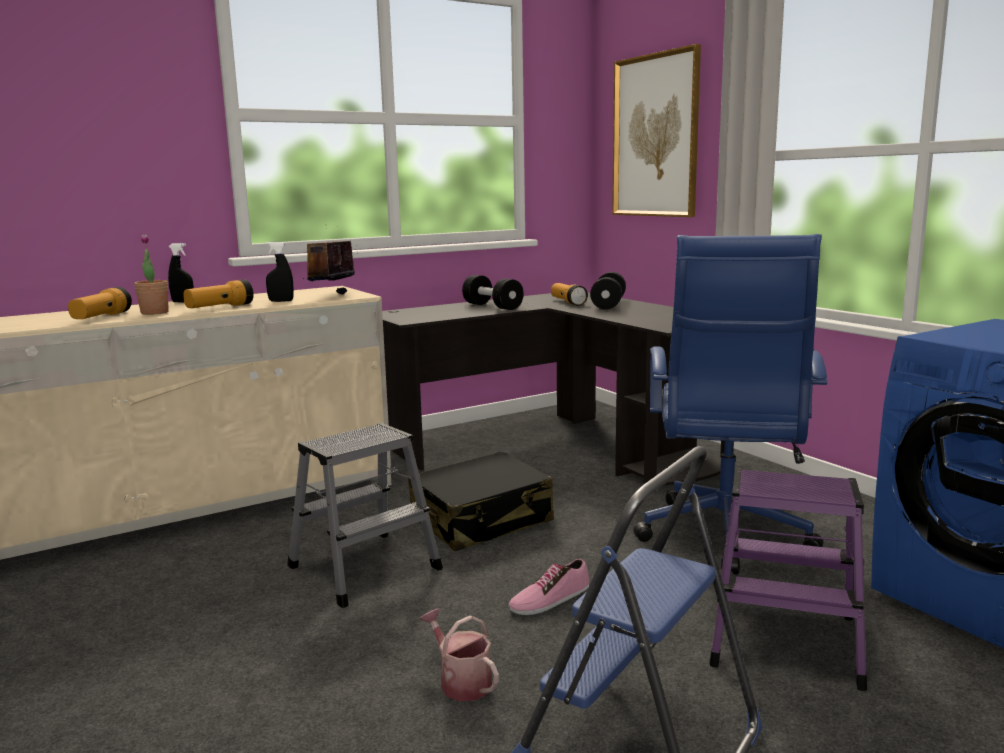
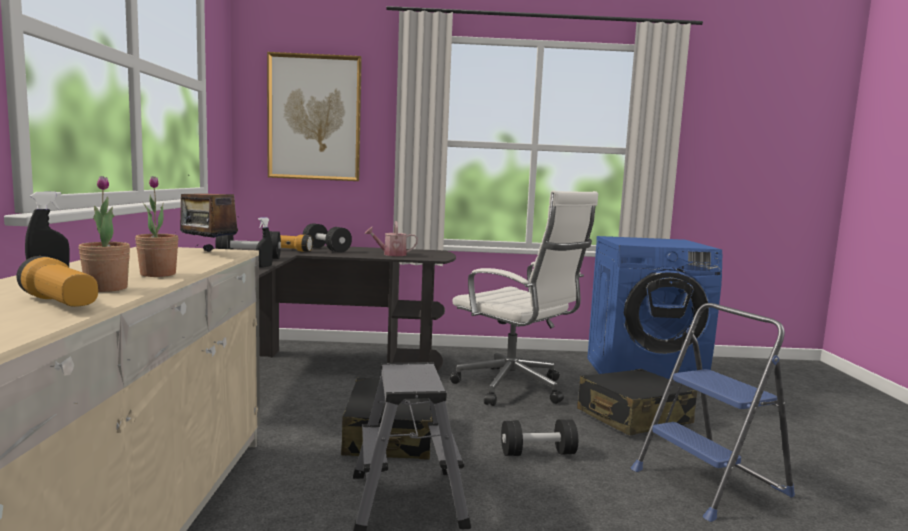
camera: 60 degrees left, 5 degrees down
(220, 307) = (158, 274): flashlight -> potted plant
(281, 301) = (186, 262): black spray bottle -> black spray bottle (264, 266)
(461, 681) = (618, 512): watering can -> watering can (391, 254)
(549, 599) = (538, 453): shoe -> black dumbbell
(725, 538) = (515, 388): blue office chair -> white office chair
(783, 638) = (633, 417): purple step ladder -> black suitcase

